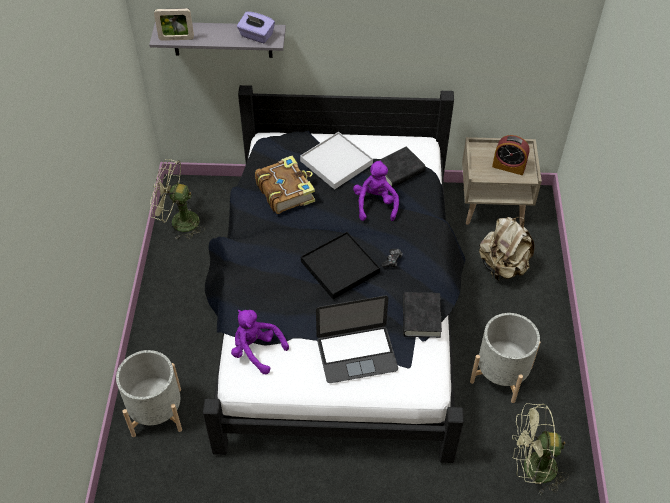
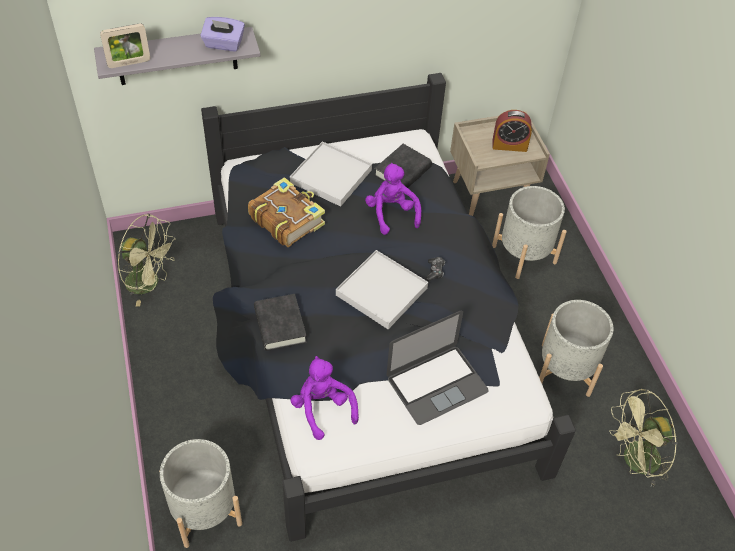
camera: 20 degrees left, 0 degrees up
(178, 222) = (149, 283): green fan -> green fan turned 150 degrees counterclockwise
(256, 350) = (322, 408): purple plush toy -> purple plush toy turned 45 degrees clockwise
(339, 267) = (381, 291): black tray -> white tray
(421, 317) = (490, 327): black book -> black book (280, 325)
(503, 266) = (524, 254): beige backpack -> grey planter

